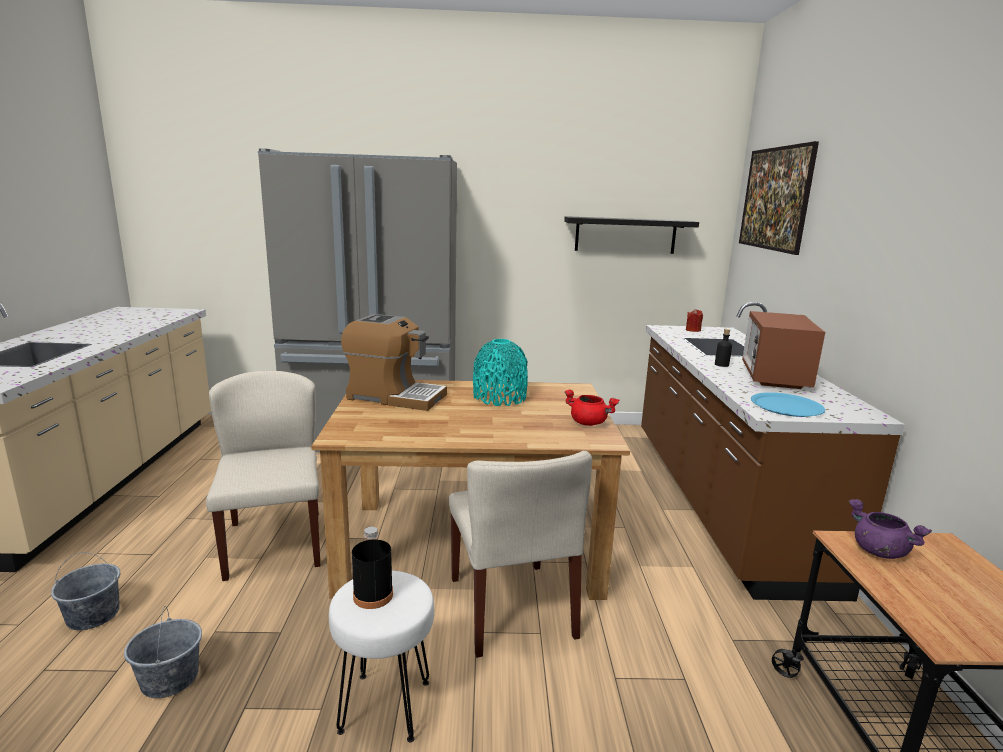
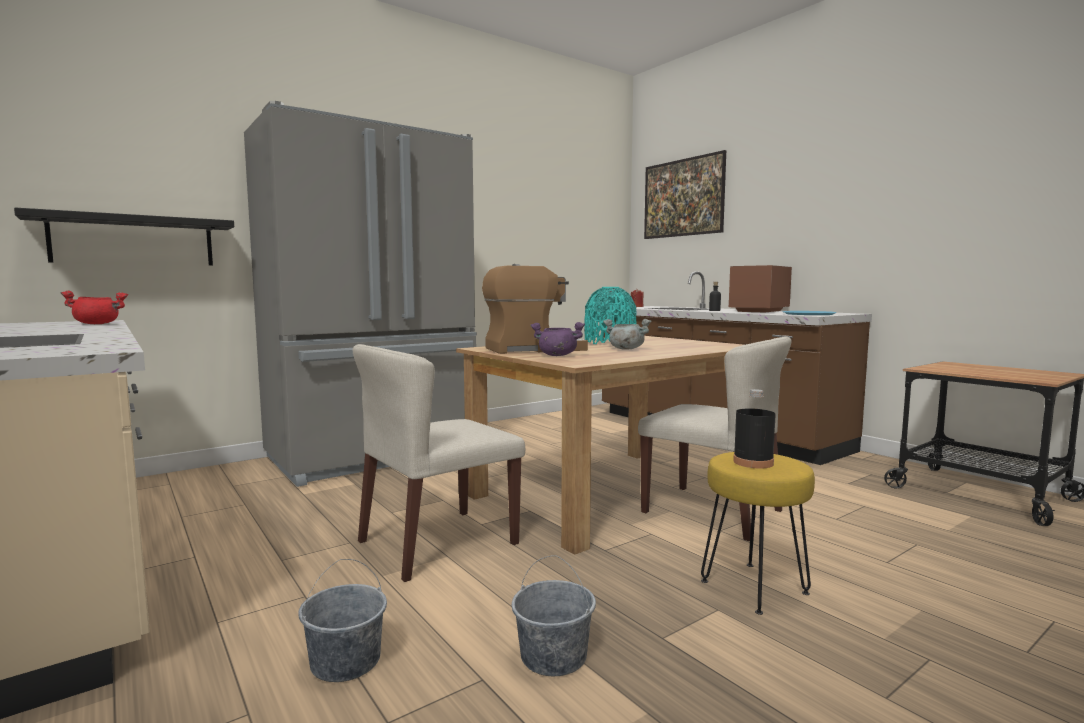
camera: 35 degrees left, 10 degrees down
(274, 543) = (437, 543): beige chair -> beige chair turned 75 degrees counterclockwise
(384, 707) = (754, 588): white stool -> yellow stool
(467, 416) = (625, 349): none -> grey cooking pot
(589, 423) = (707, 343): red cooking pot -> red cooking pot (98, 324)
(625, 235) = (562, 234): black shelf -> black shelf (134, 241)
(774, 377) = (759, 311): microwave -> microwave turned 60 degrees clockwise
(878, 551) = (943, 368): purple cooking pot -> purple cooking pot (556, 355)

